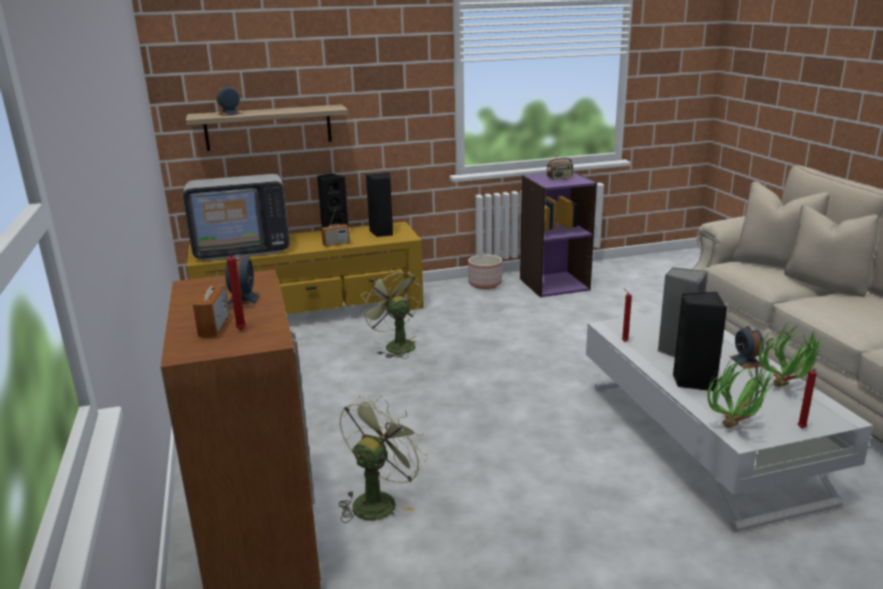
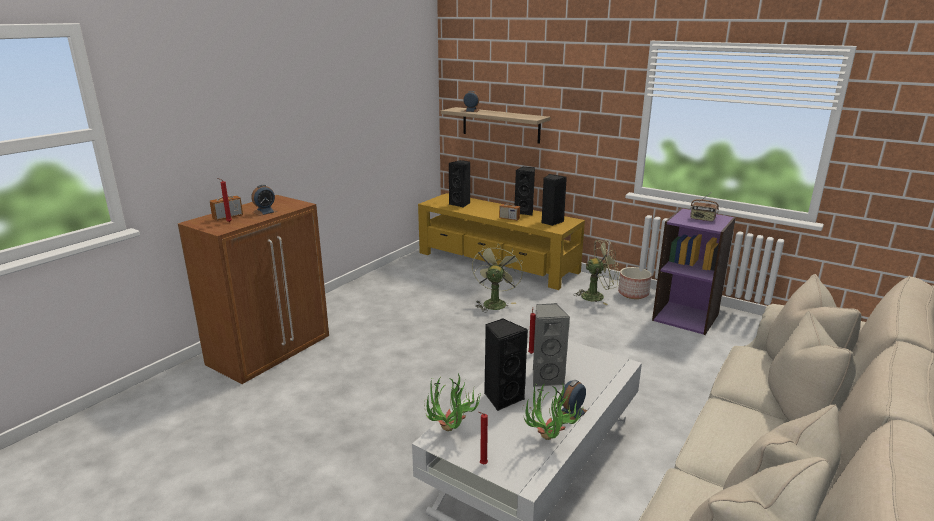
camera: 50 degrees right, 0 degrees up
(242, 249) = (460, 204): television -> black speaker
(379, 500) = (328, 367): green fan -> green fan (597, 296)

